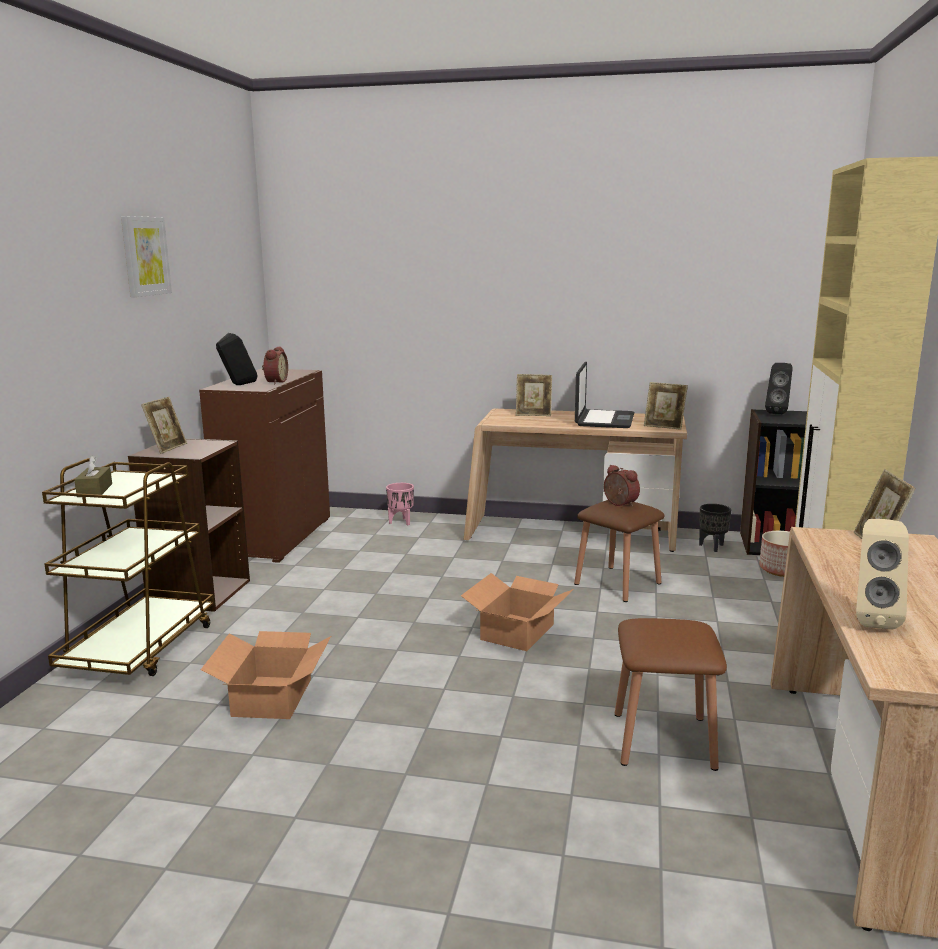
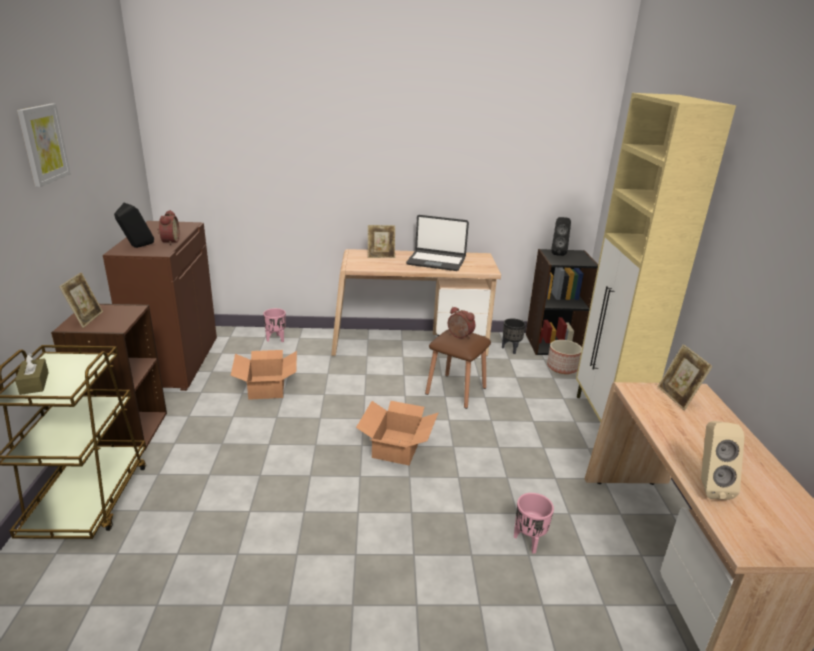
camera: 15 degrees left, 10 degrees up
(273, 697) = (223, 539): cardboard box -> cardboard box (267, 386)
(604, 420) = (436, 261): laptop -> laptop turned 105 degrees clockwise
(663, 740) = (528, 541): brown stool -> pink planter
(664, 426) = (482, 268): picture frame -> none

